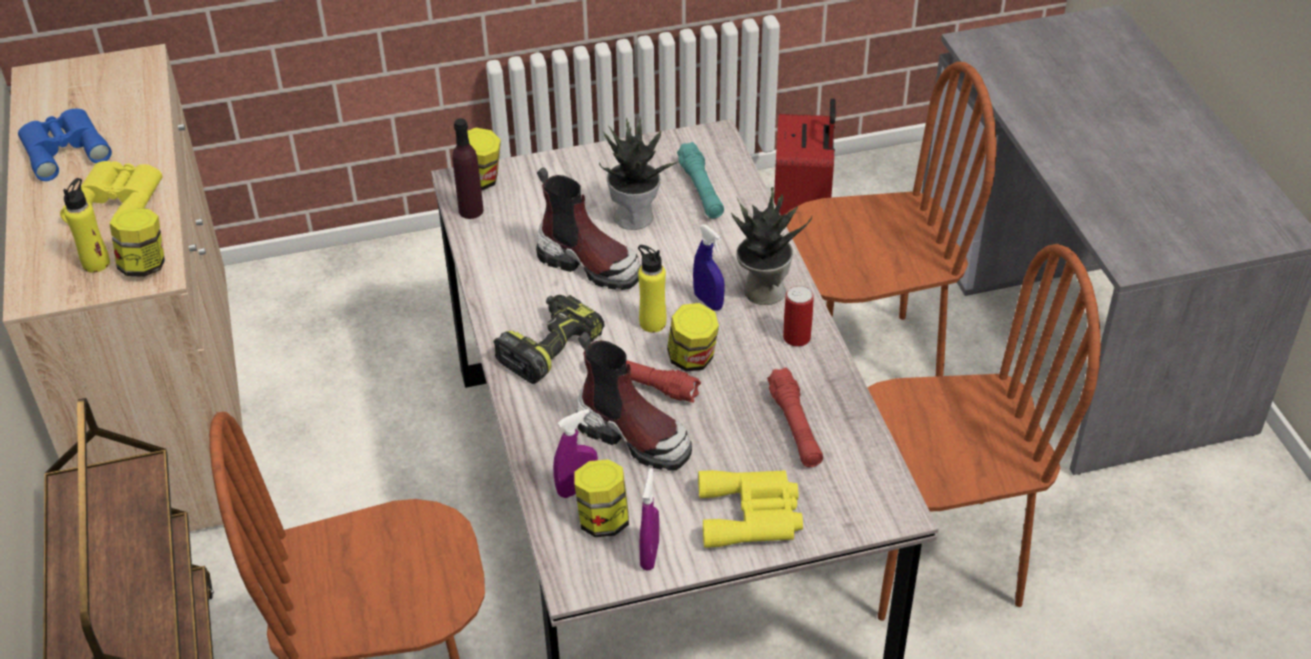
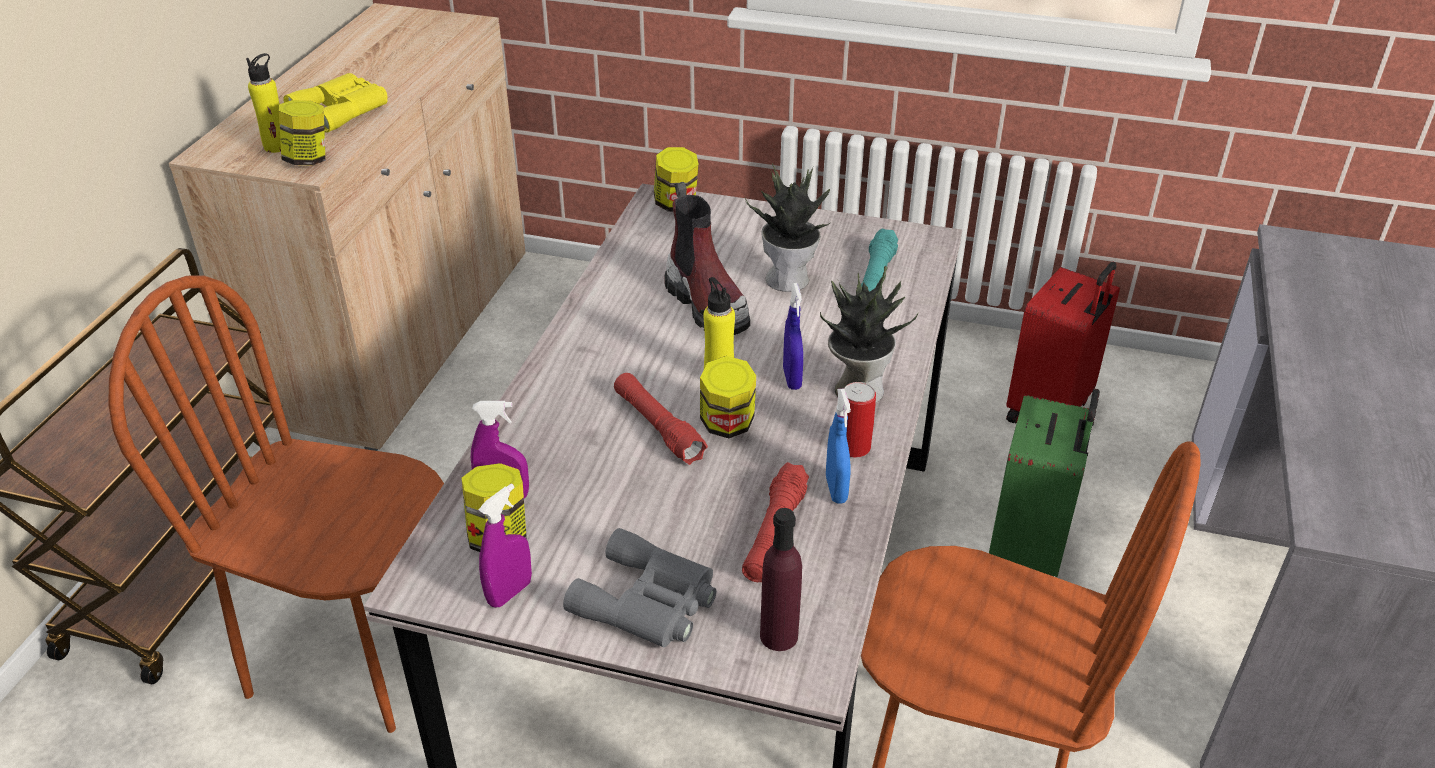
camera: 30 degrees right, 5 degrees down
(64, 148) = (347, 63): blue binoculars -> none
(471, 211) = (644, 224): purple bottle -> purple bottle (779, 636)
(549, 346) = (602, 360): power drill -> none
(634, 436) = (604, 472): boot -> none
(752, 515) = (648, 602): yellow binoculars -> grey binoculars
(810, 375) = (836, 489): none -> blue spray bottle
(861, 365) = (1029, 551): brown chair -> green suitcase

